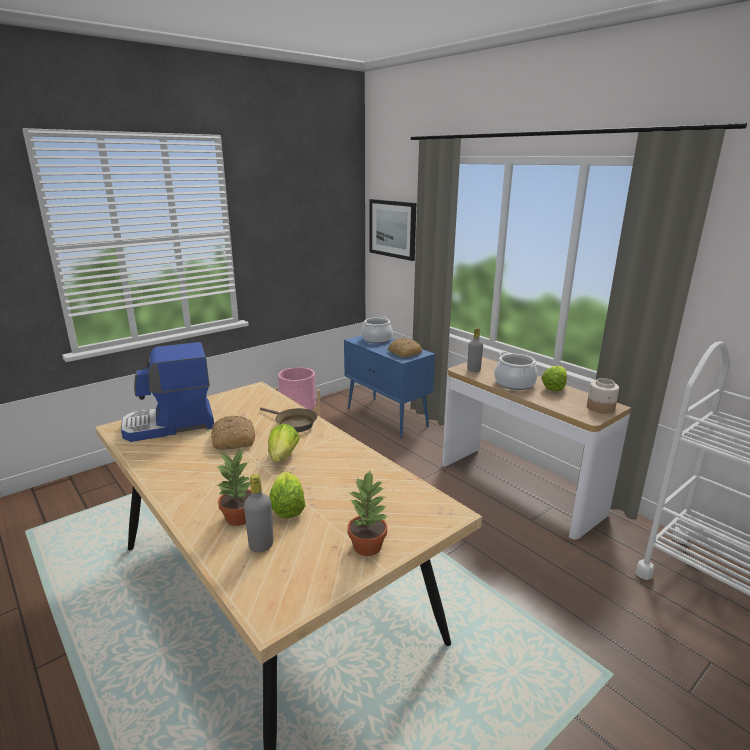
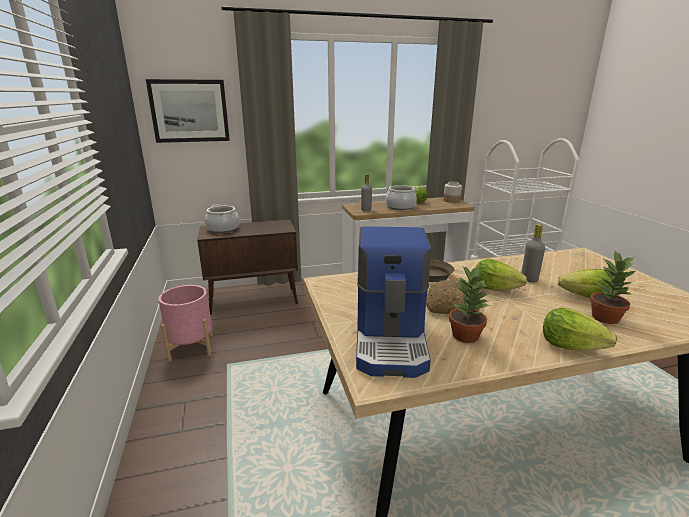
camera: 65 degrees left, 0 degrees up
(174, 495) = (570, 346): none -> lettuce
(261, 545) = (645, 313): grey bottle -> grey bottle (529, 279)
(368, 546) = (630, 279): potted plant -> potted plant (465, 335)
(387, 417) = (254, 300): blue cabinet -> brown cabinet
(404, 353) = (273, 227): bread -> none

